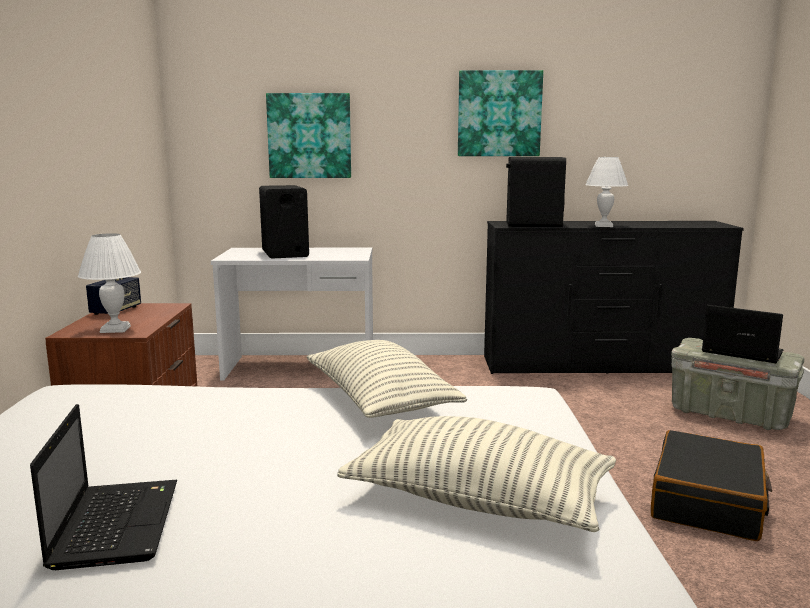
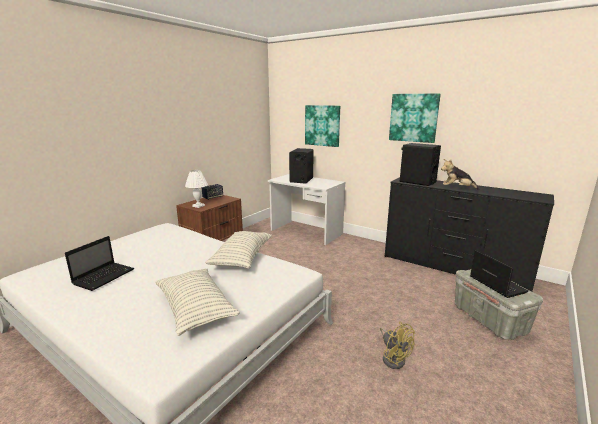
camera: 35 degrees right, 5 degrees up
(604, 226) = (457, 188): white table lamp -> plush toy
(708, 502) = (393, 358): black suitcase -> yellow fan

